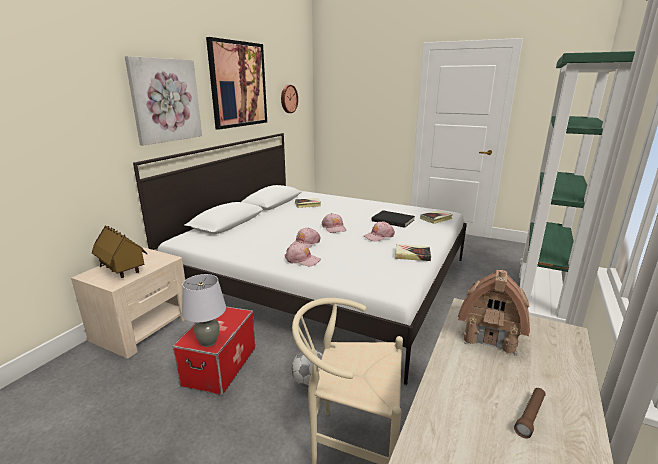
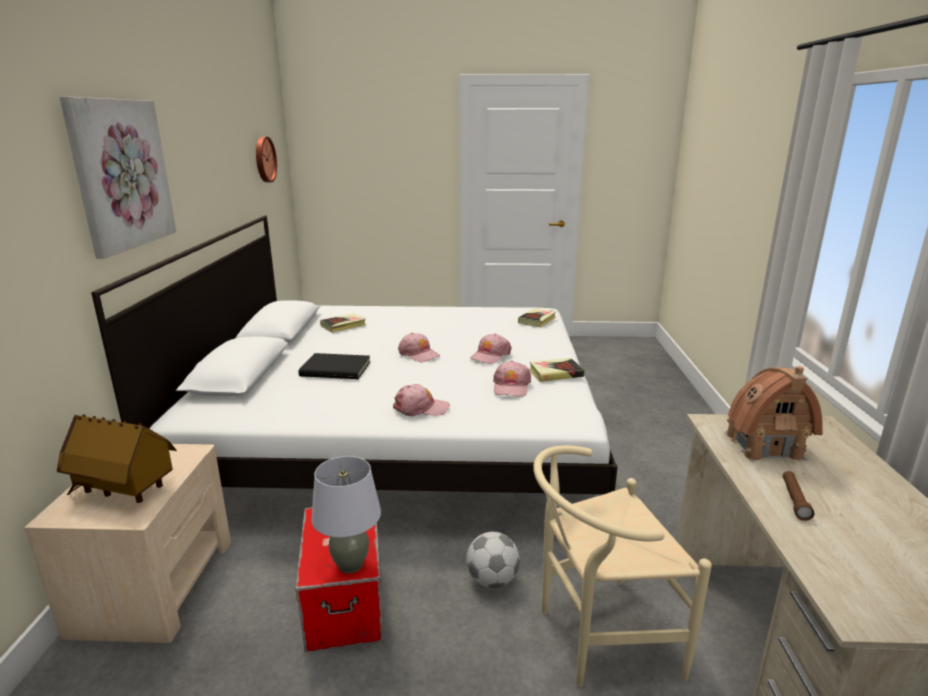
camera: 25 degrees left, 0 degrees up
(238, 84) = (207, 140): picture -> none
(305, 243) = (400, 384): pink cap -> pink cap (511, 386)
(393, 220) = (486, 330): black book -> black book (336, 368)
(530, 416) = (877, 516): brown flashlight -> brown flashlight (794, 500)
(539, 302) = (674, 405): green bookcase -> none

